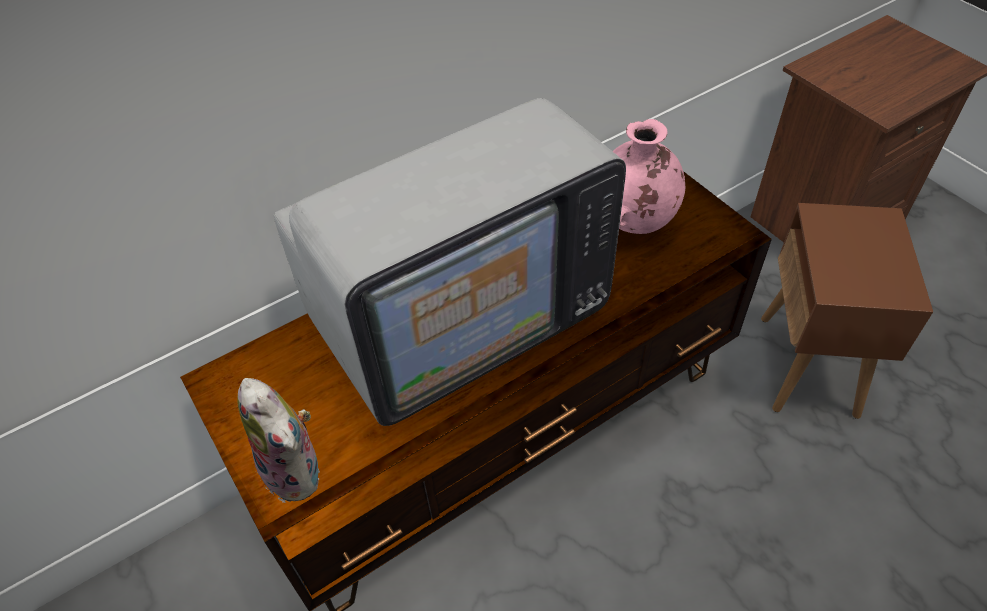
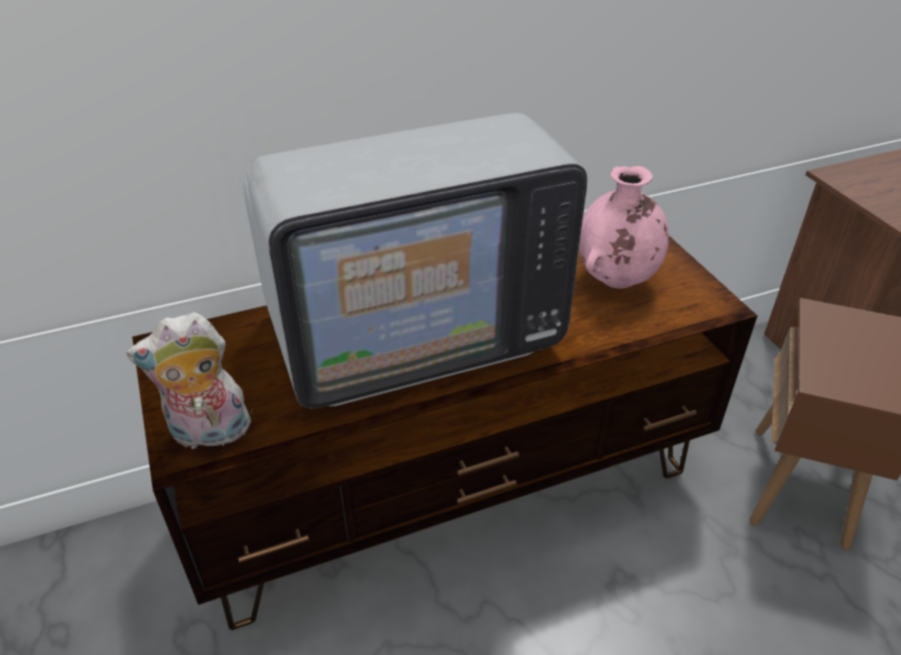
camera: 10 degrees right, 10 degrees down
(298, 471) = (208, 434): plush toy -> plush toy turned 105 degrees clockwise

